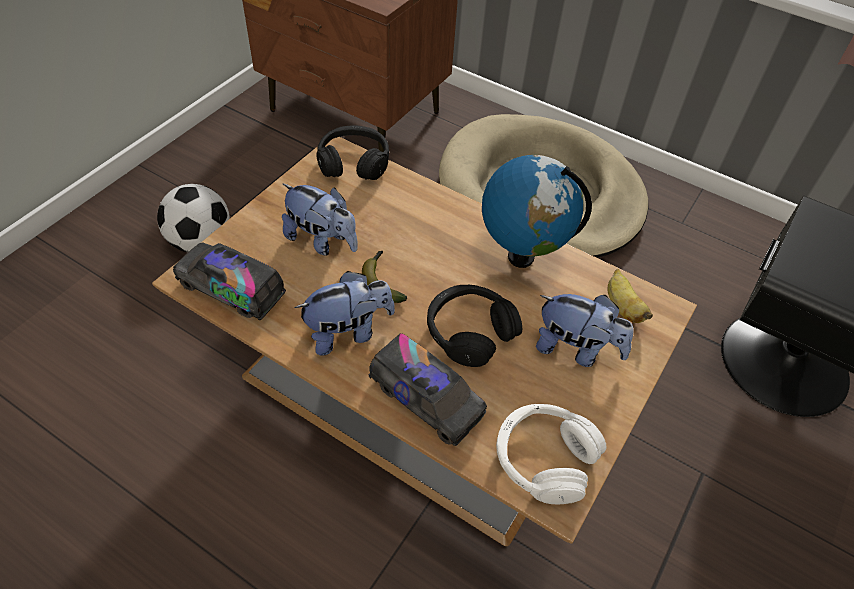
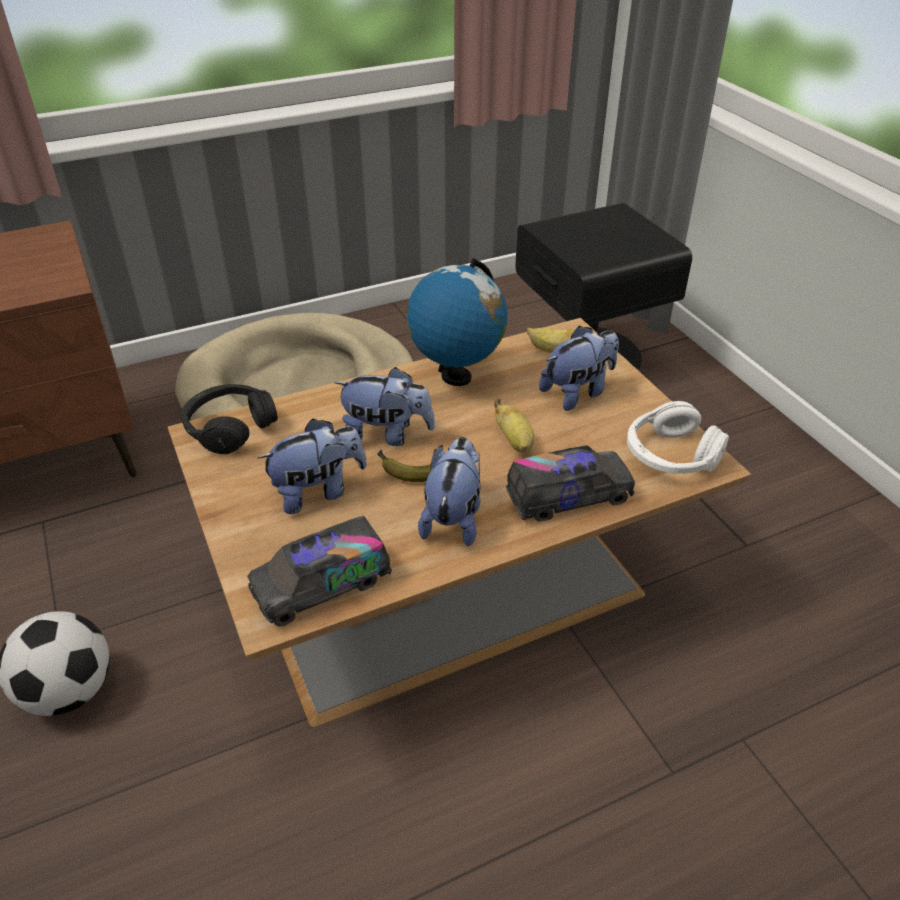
camera: 55 degrees left, 10 degrees down
(413, 248) = (387, 435): none -> plush toy
(469, 332) = (515, 441): black headphones -> banana

